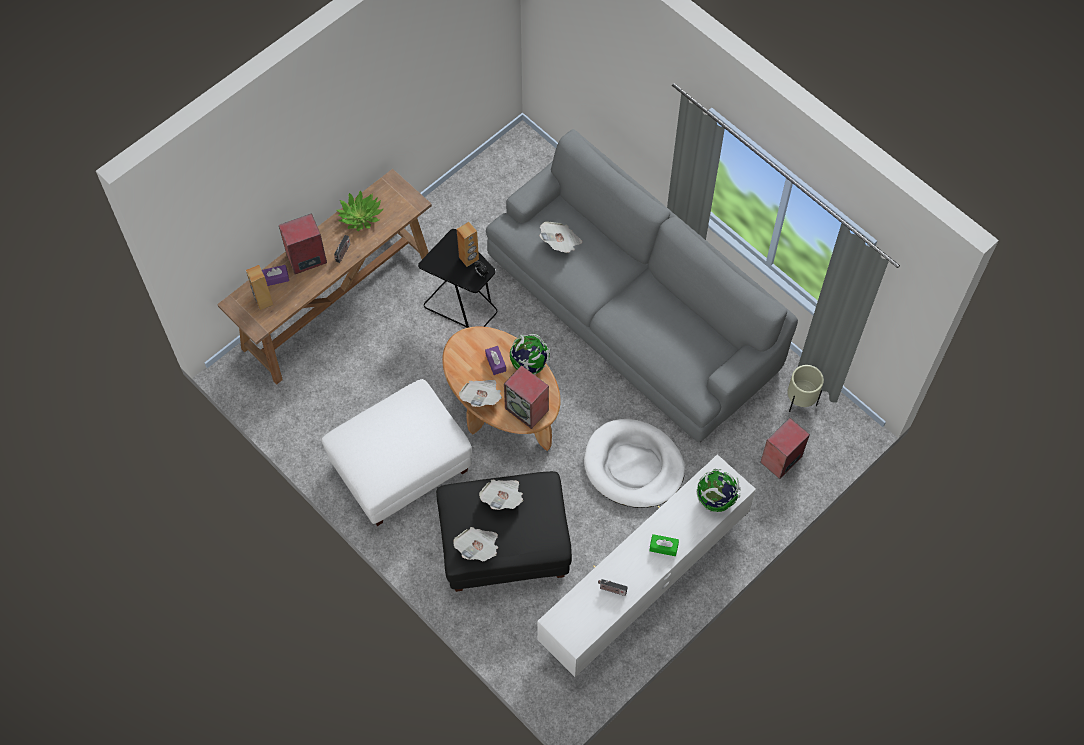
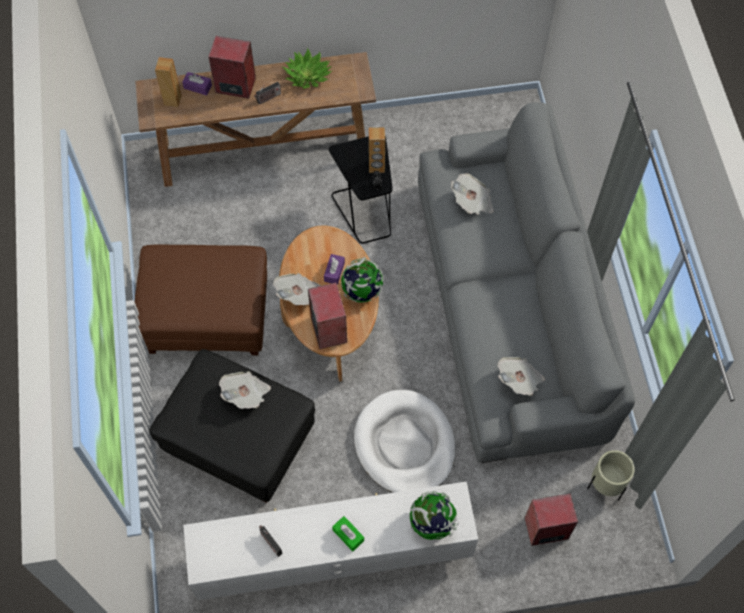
camera: 35 degrees right, 0 degrees up
(400, 468) = (206, 317): white ottoman -> brown ottoman
(478, 548) = (189, 424): newspaper -> newspaper (519, 380)

